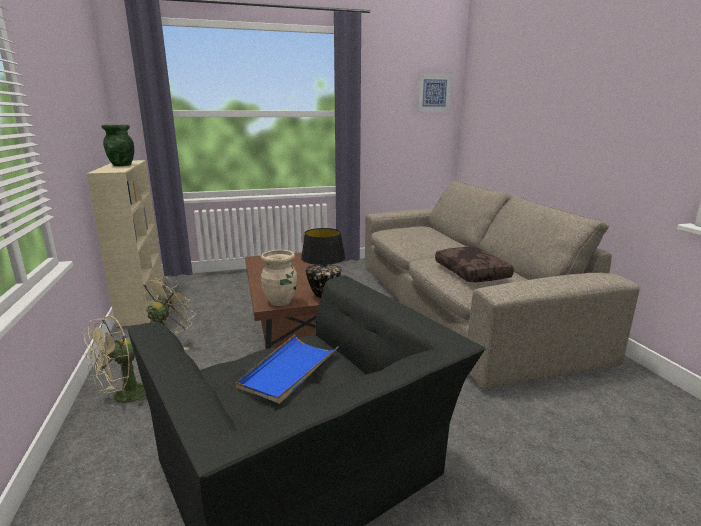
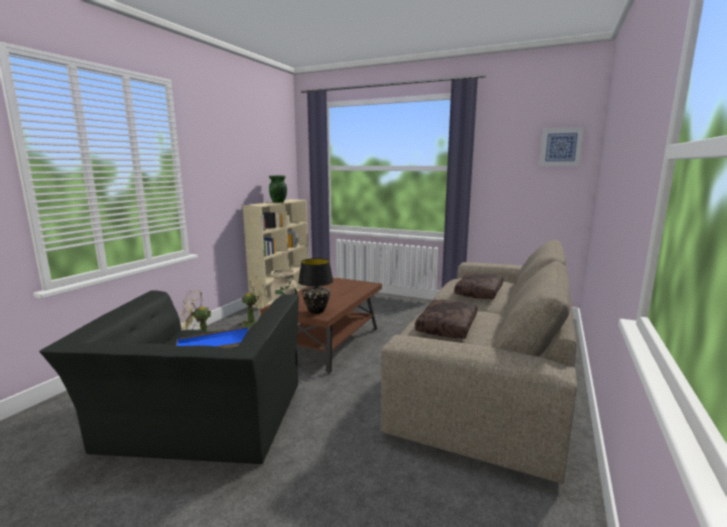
camera: 40 degrees right, 5 degrees down
(427, 239) = (479, 292): none -> brown pillow

